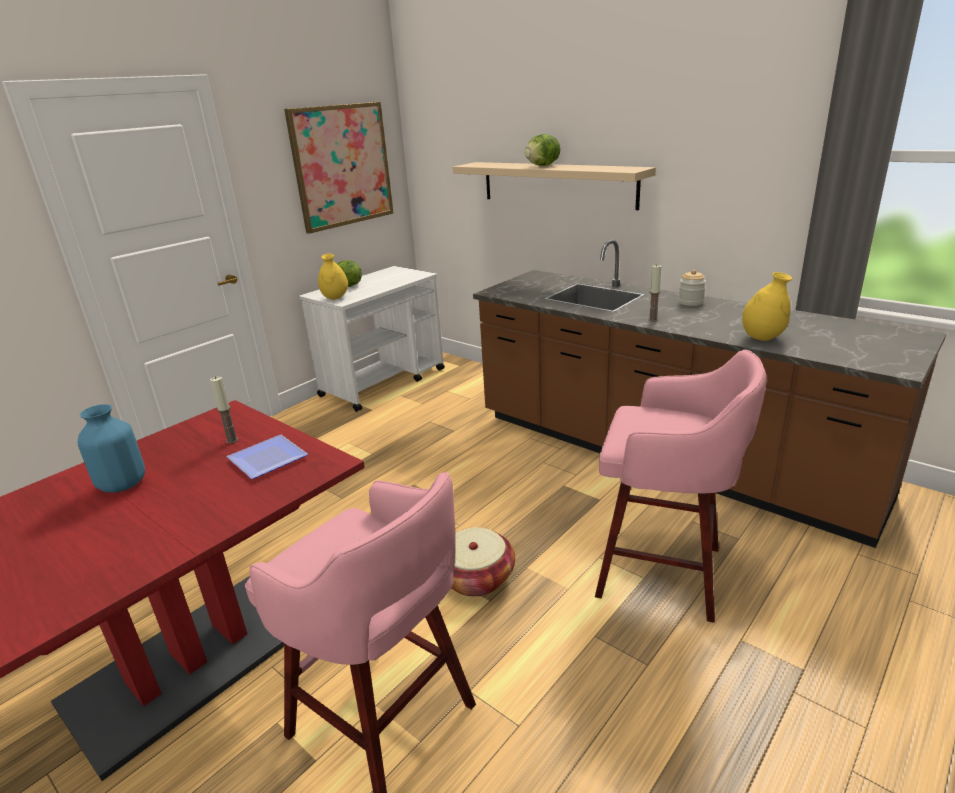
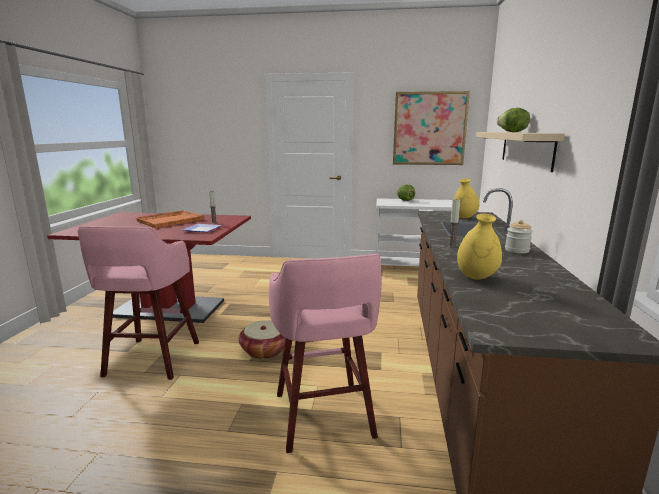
camera: 55 degrees right, 10 degrees down
(123, 484) = (171, 220): blue vase -> orange tray
(335, 298) = (385, 202): yellow vase -> yellow vase (464, 217)

